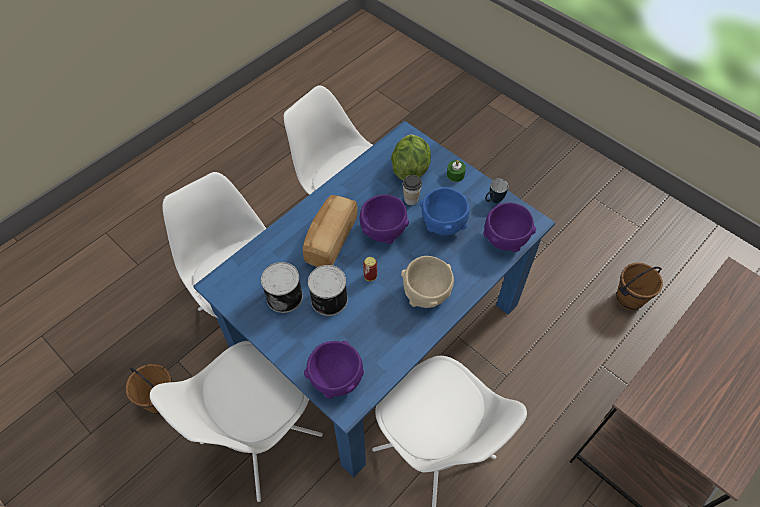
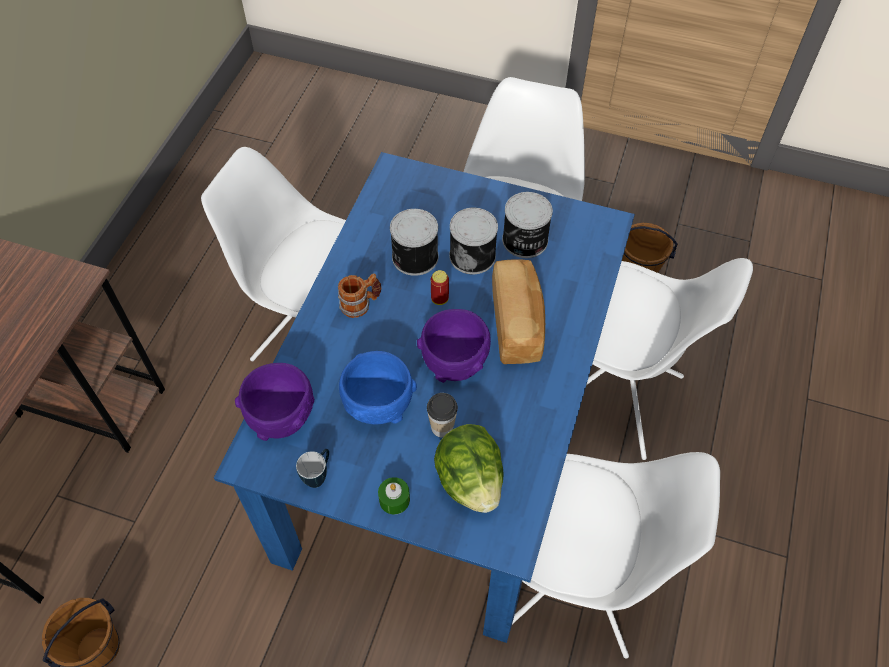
camera: 155 degrees right, 0 degrees up
(336, 379) = (416, 187): purple bowl -> none
(371, 316) = (413, 257): none -> can
(426, 294) = (361, 304): beige bowl -> mug

